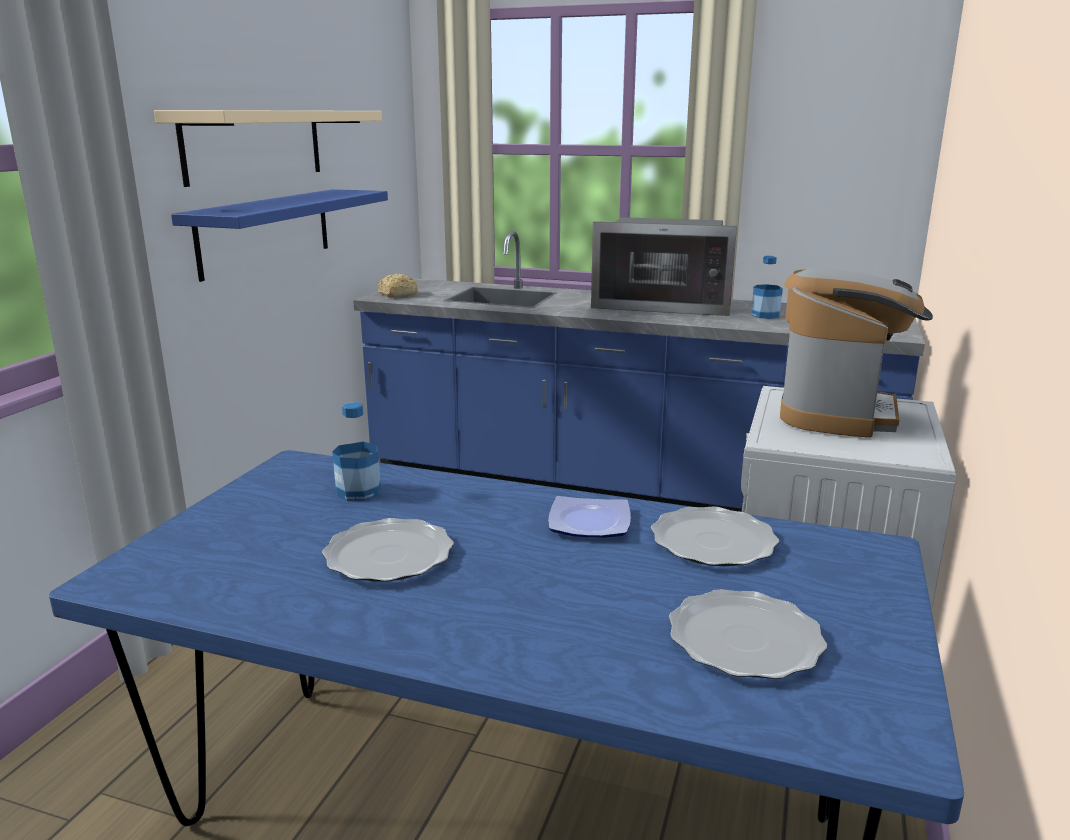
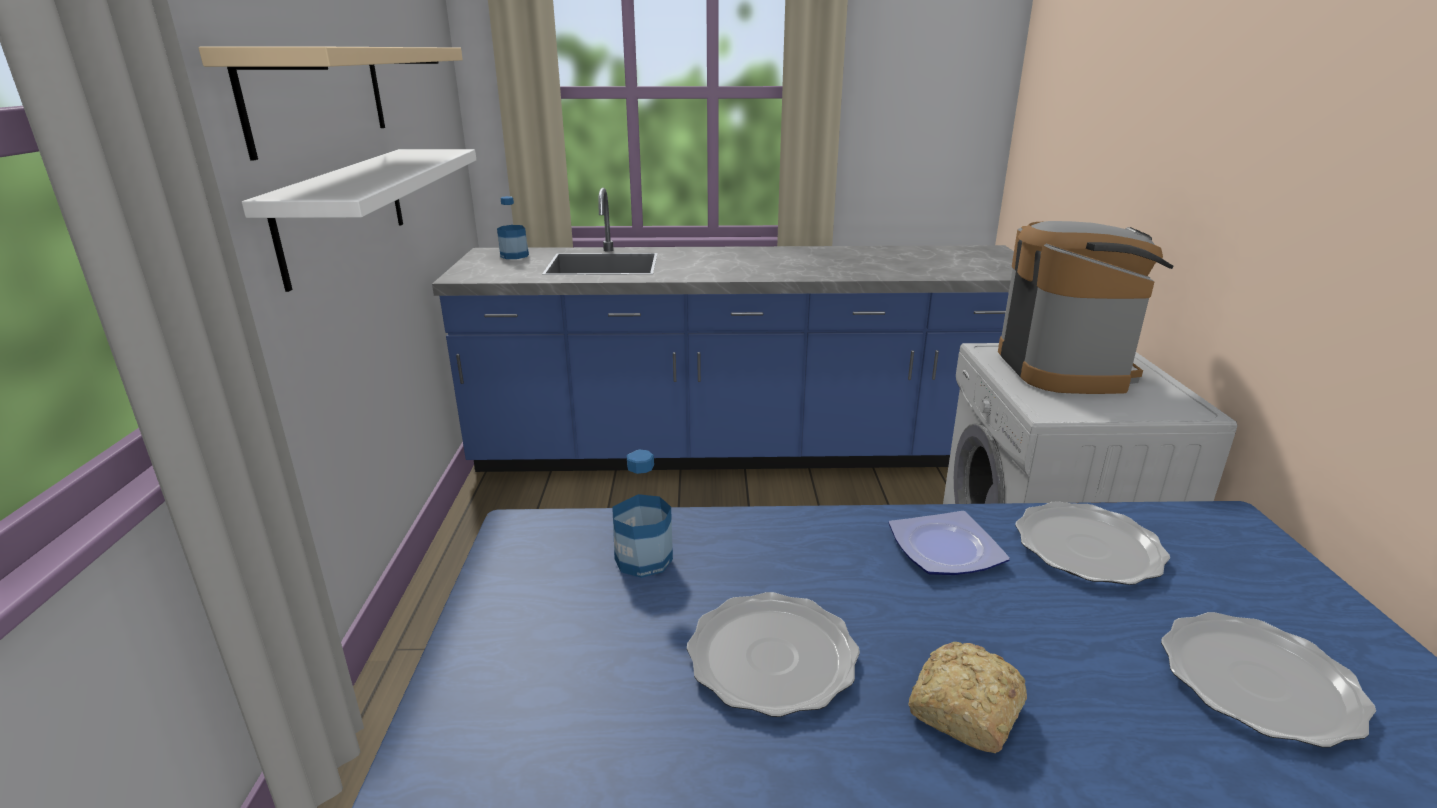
camera: 20 degrees left, 5 degrees up
(266, 231) = (344, 212): blue shelf -> white shelf
(396, 294) = (478, 271): bread -> bread (963, 712)
(663, 304) = (780, 258): microwave -> none
(765, 315) = (889, 262): bottle -> bottle (514, 255)

